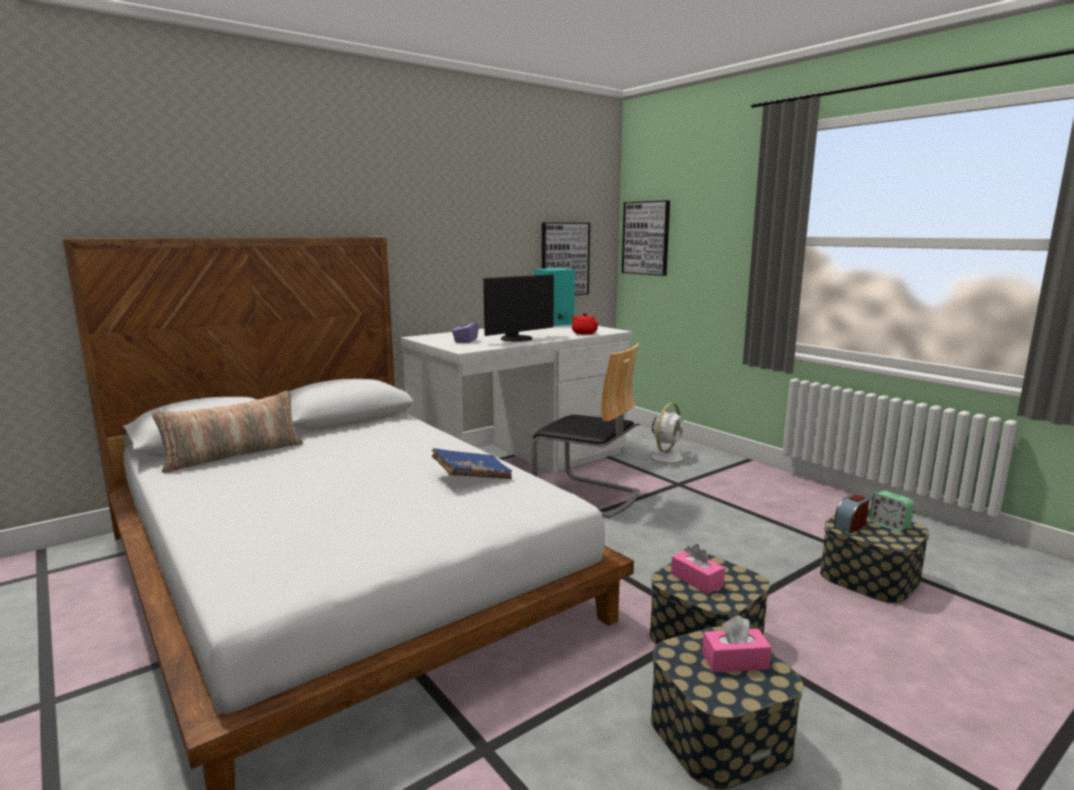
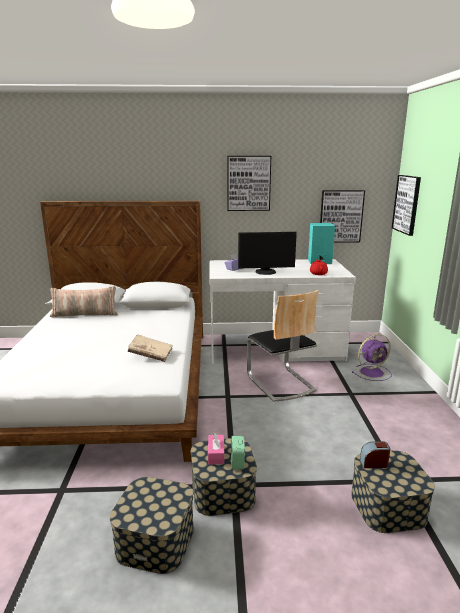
camera: 35 degrees right, 5 degrees up
(449, 210) = (248, 183): none -> picture
(472, 476) = (150, 354): blue book -> beige book
(667, 457) = (372, 372): white fan -> purple fan
(735, 661) = (161, 503): pink tissue box -> none
(889, 525) = (405, 475): alarm clock -> alarm clock (237, 462)

